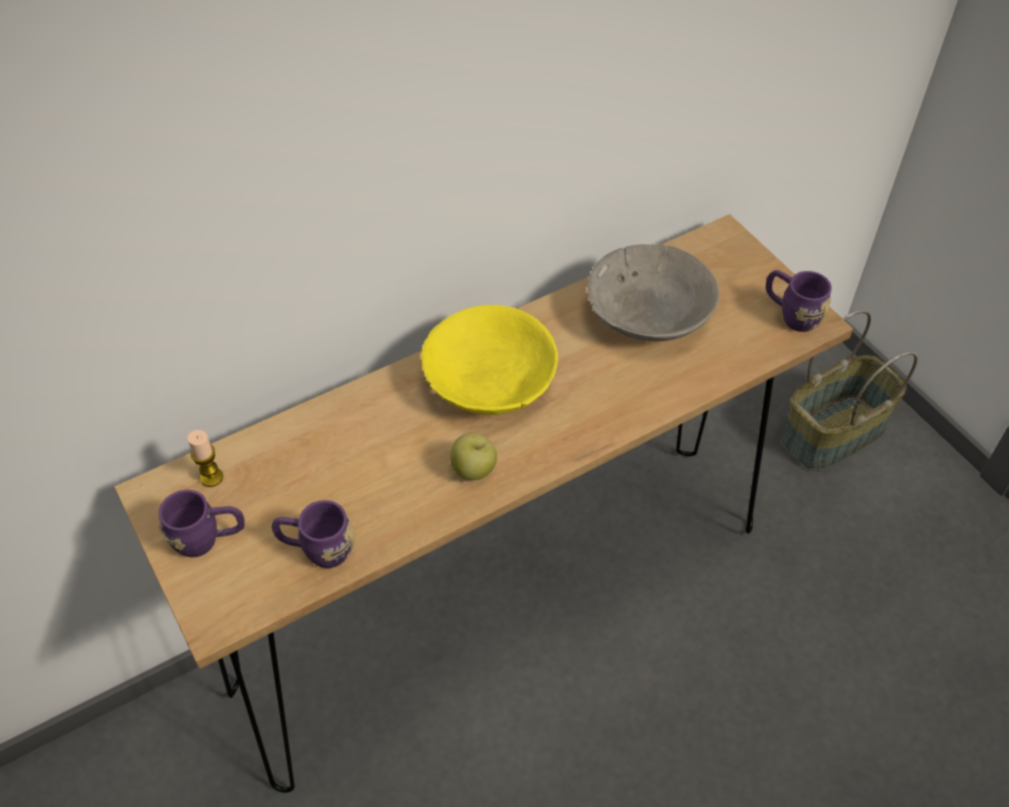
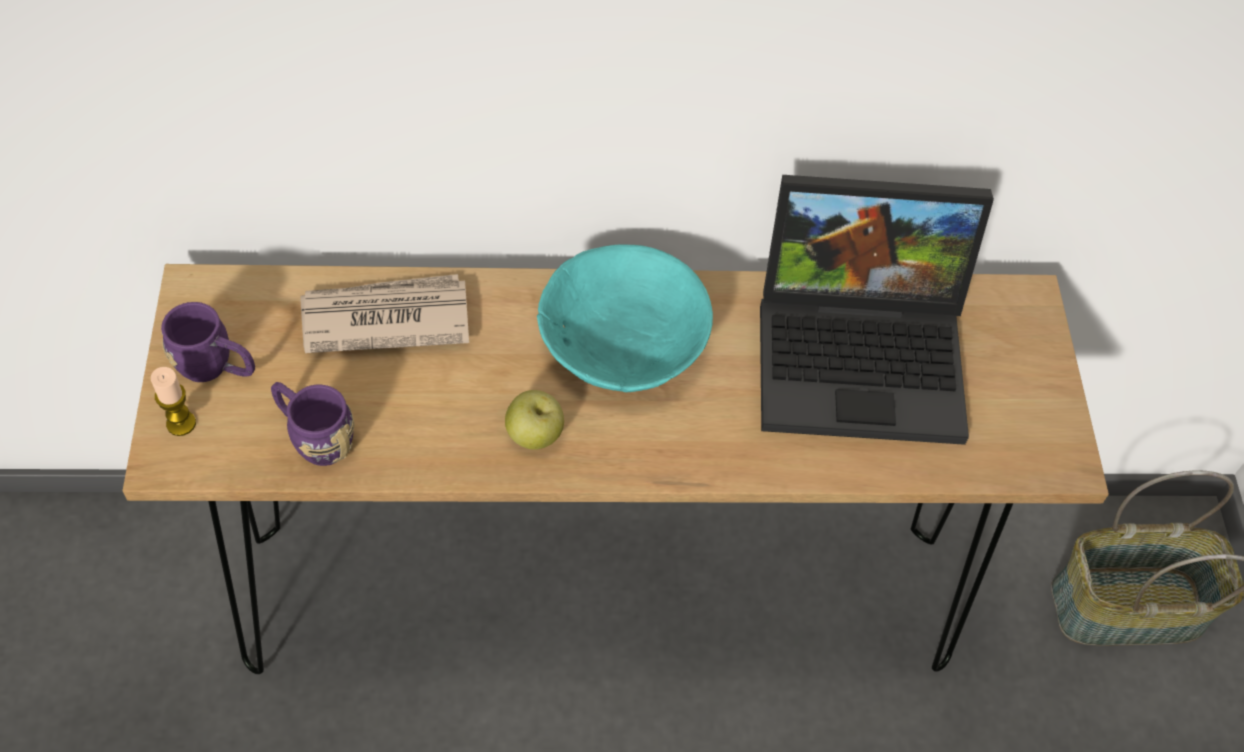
camera: 25 degrees right, 5 degrees up
(211, 477) = (262, 303): candle -> candle (181, 423)
(310, 445) = (384, 318): none -> newspaper
(489, 380) = (623, 341): yellow bowl -> turquoise bowl
(650, 314) = (864, 353): grey bowl -> laptop
(791, 314) = (1040, 437): purple mug -> none

